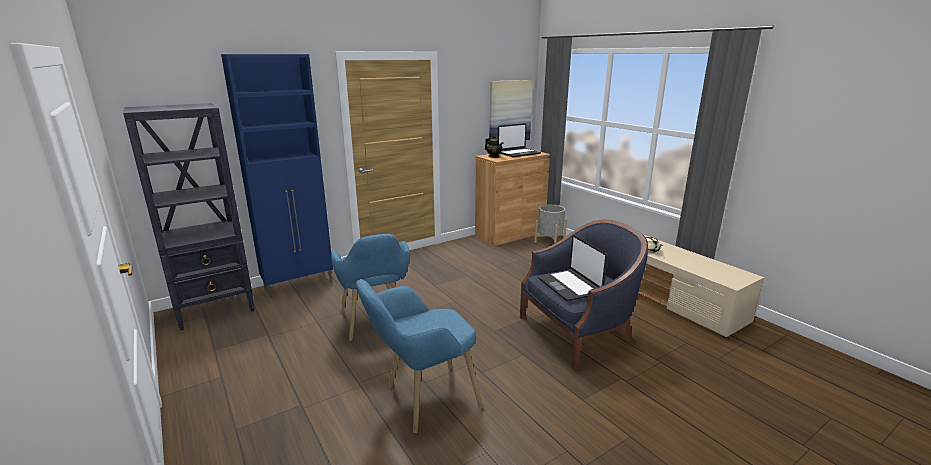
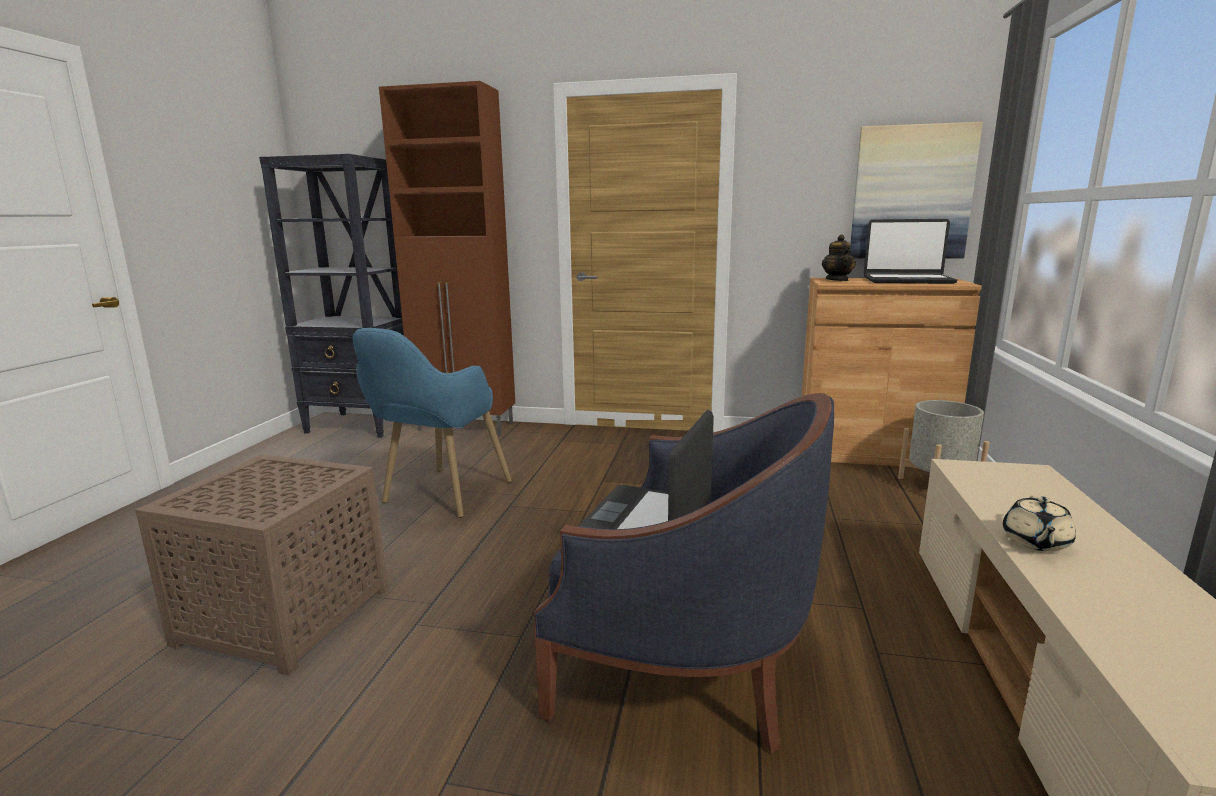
camera: 45 degrees right, 5 degrees down
(299, 284) = (467, 427): blue cabinet -> brown cabinet
(421, 401) = (284, 613): blue armchair -> brown side table

